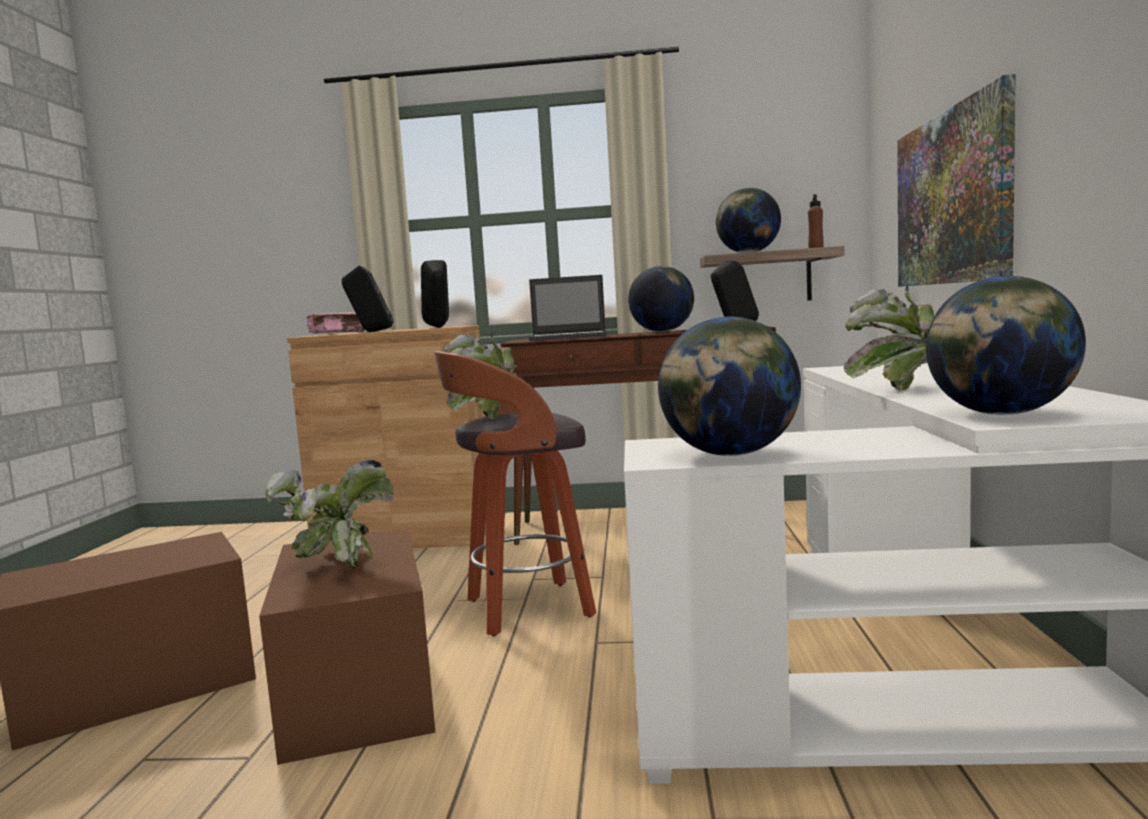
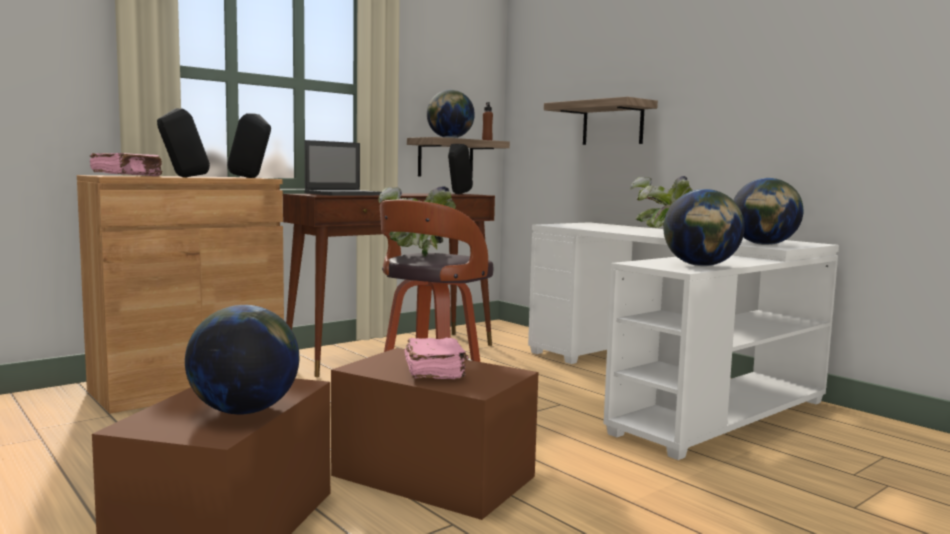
camera: 45 degrees left, 0 degrees up
(336, 567) = (435, 372): potted plant -> pink book
(662, 331) = (409, 194): globe -> globe (244, 411)
(951, 198) = (612, 124): picture -> shelf

